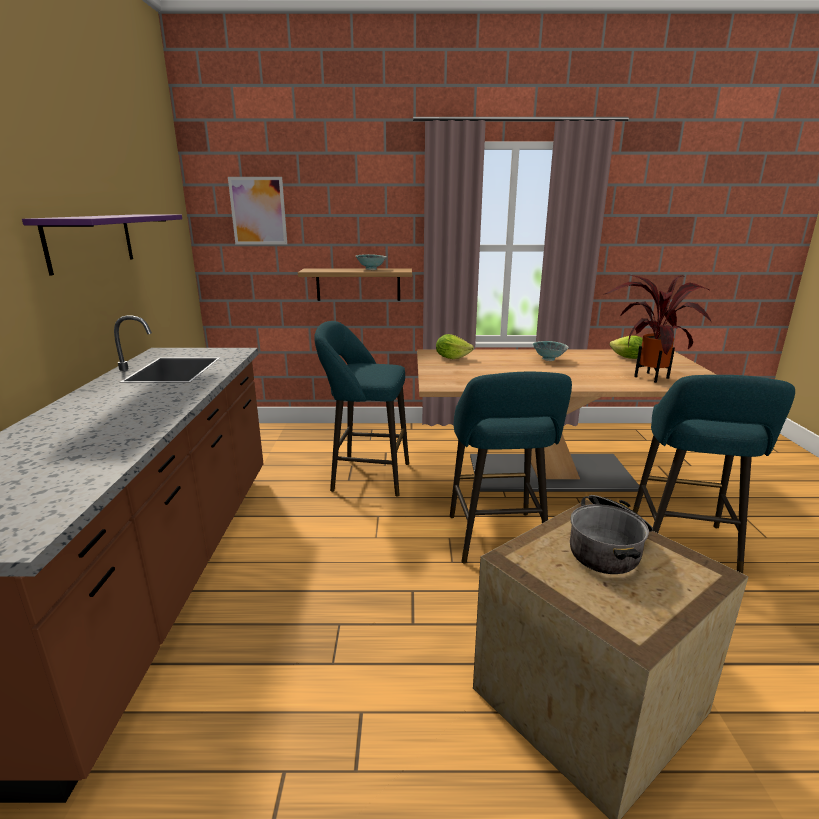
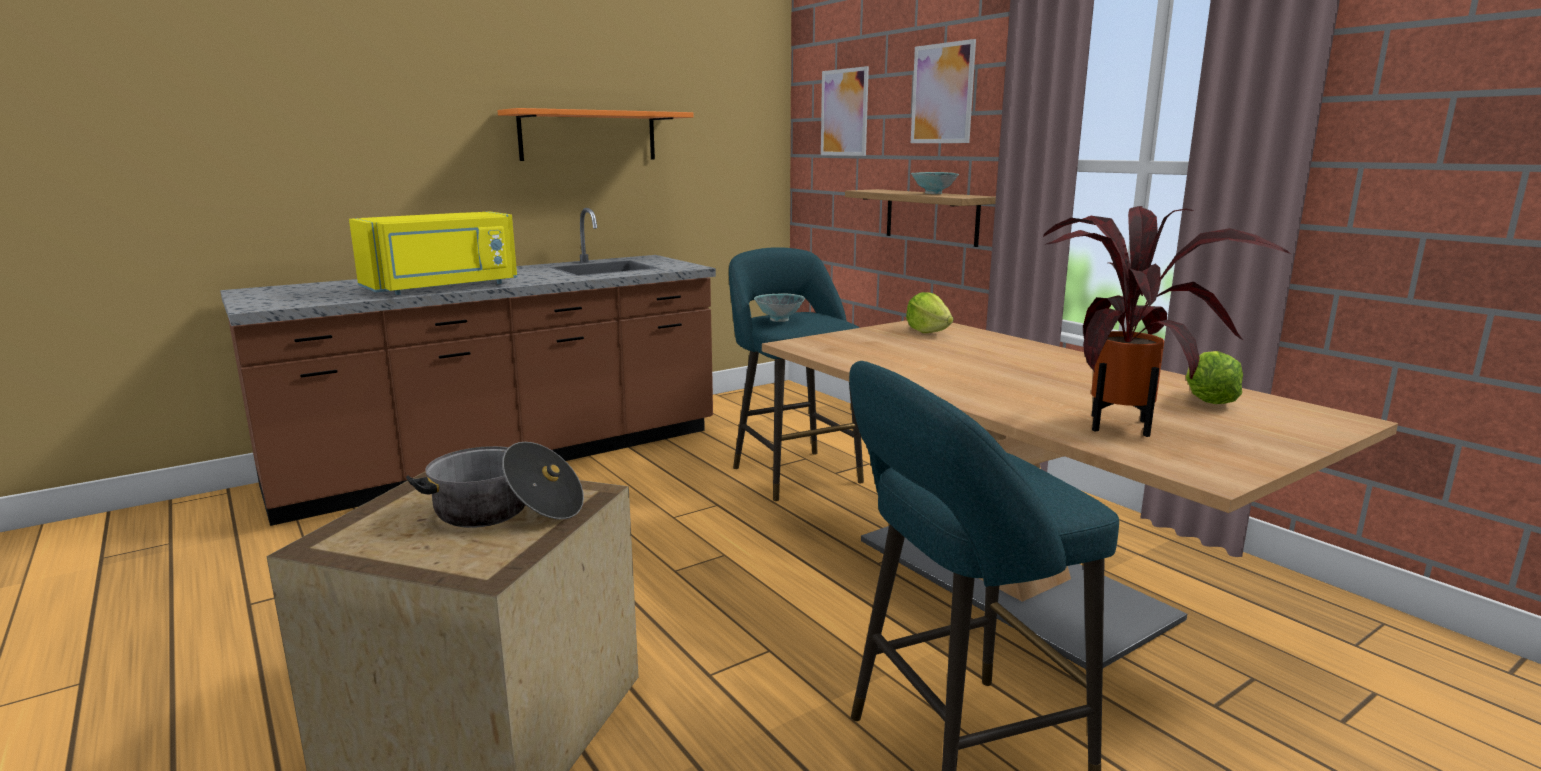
camera: 55 degrees right, 5 degrees down
(90, 241) = (588, 136): purple shelf -> orange shelf
(128, 431) = (443, 287): none -> yellow microwave
(359, 201) = (942, 93): none -> picture
(498, 540) = (757, 586): turquoise stool -> none
(548, 359) = (1051, 365): bowl -> bowl (779, 320)

